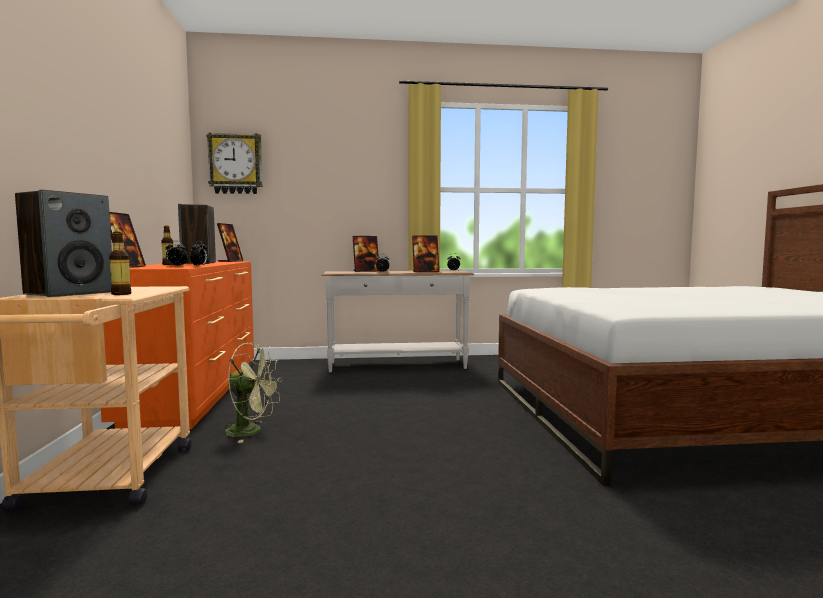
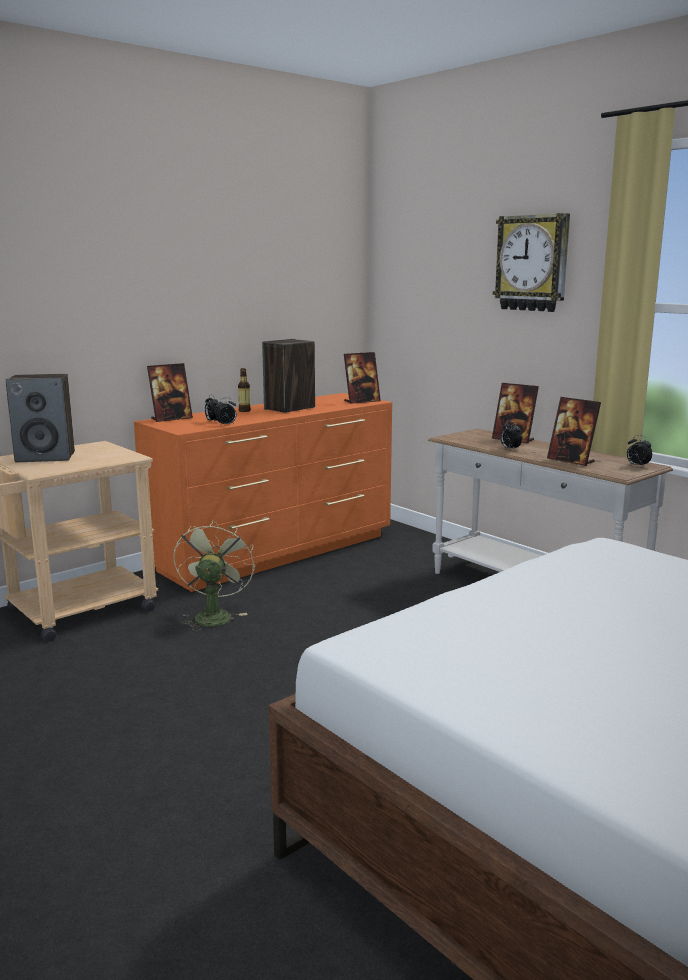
camera: 55 degrees right, 10 degrees up
(121, 294) = (53, 467): bottle -> none
(236, 164) = (406, 265): wall clock -> wall clock (532, 263)
(251, 431) = (213, 615): green fan -> green fan turned 150 degrees counterclockwise

